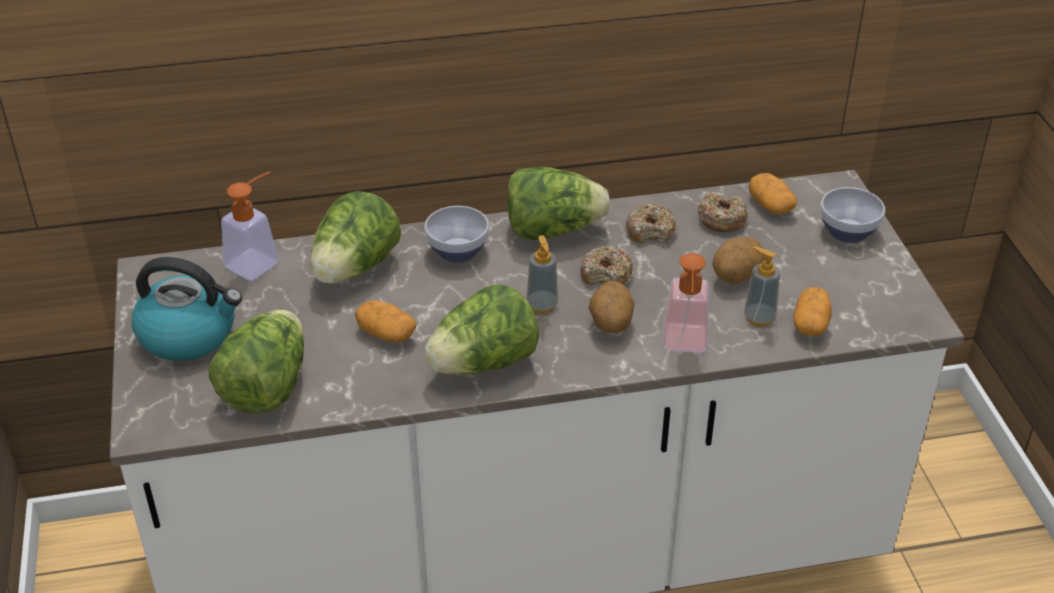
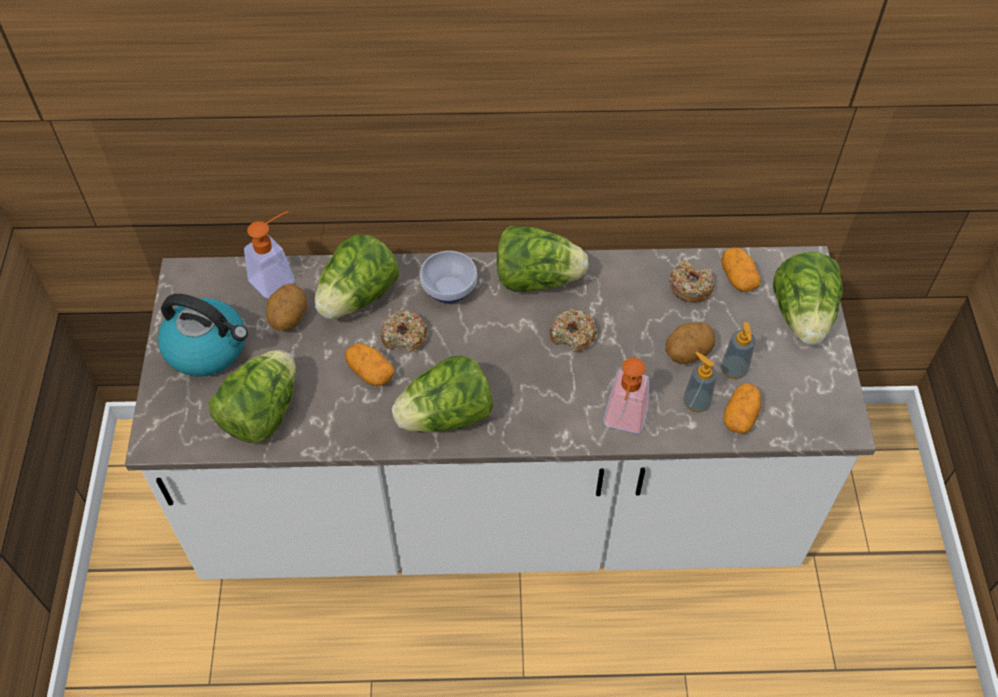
camera: 10 degrees right, 15 degrees up
(542, 305) = (509, 360): soap dispenser -> soap dispenser (734, 370)
(610, 324) = (564, 390): potato -> potato (288, 318)
(650, 231) = (623, 292): donut -> donut (404, 336)
(849, 231) = (802, 316): bowl -> lettuce

